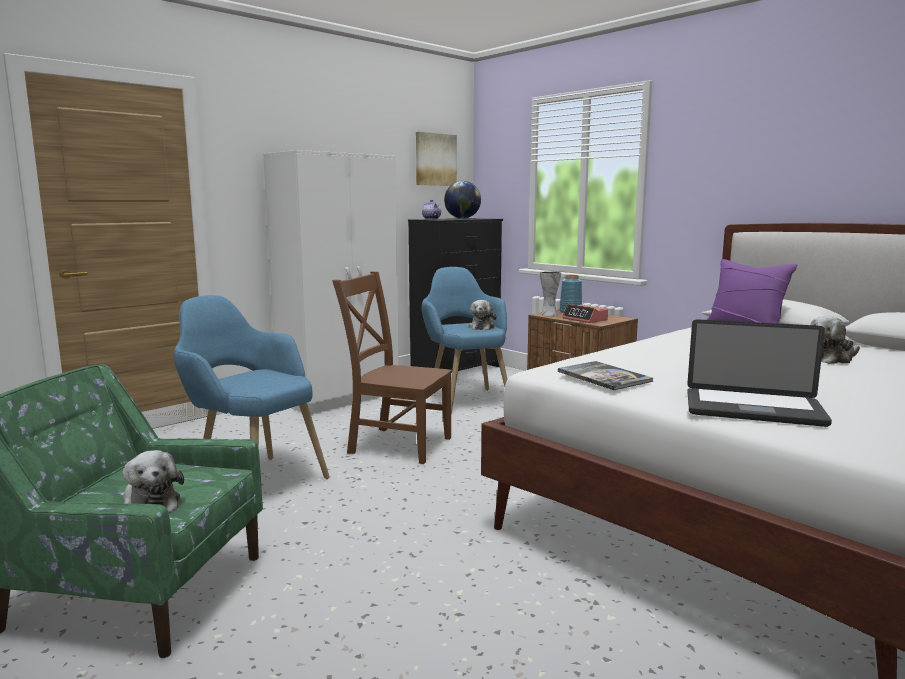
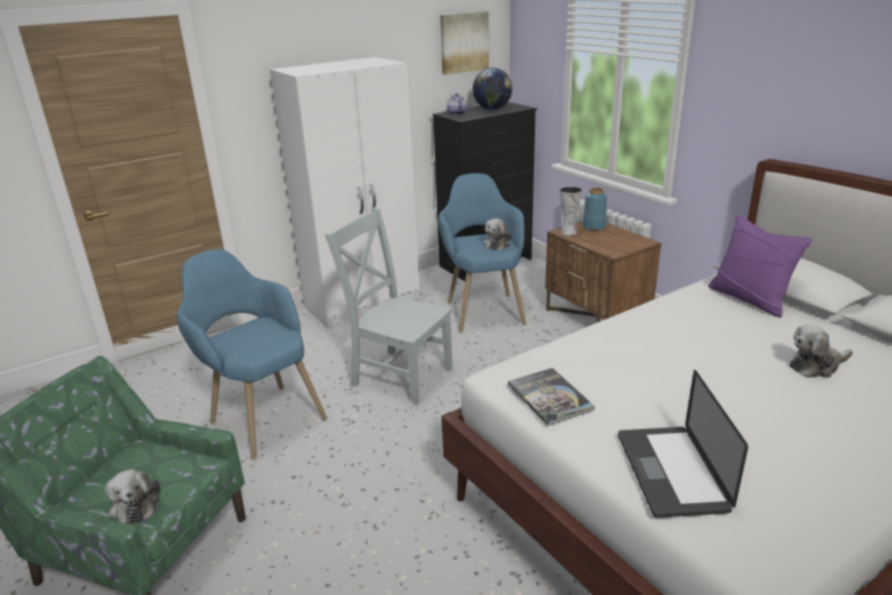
camera: 10 degrees right, 15 degrees up
(396, 444) = (398, 375): brown chair -> grey chair
(585, 319) = (602, 244): alarm clock -> none
(753, 409) = (671, 472): laptop -> laptop turned 60 degrees clockwise

